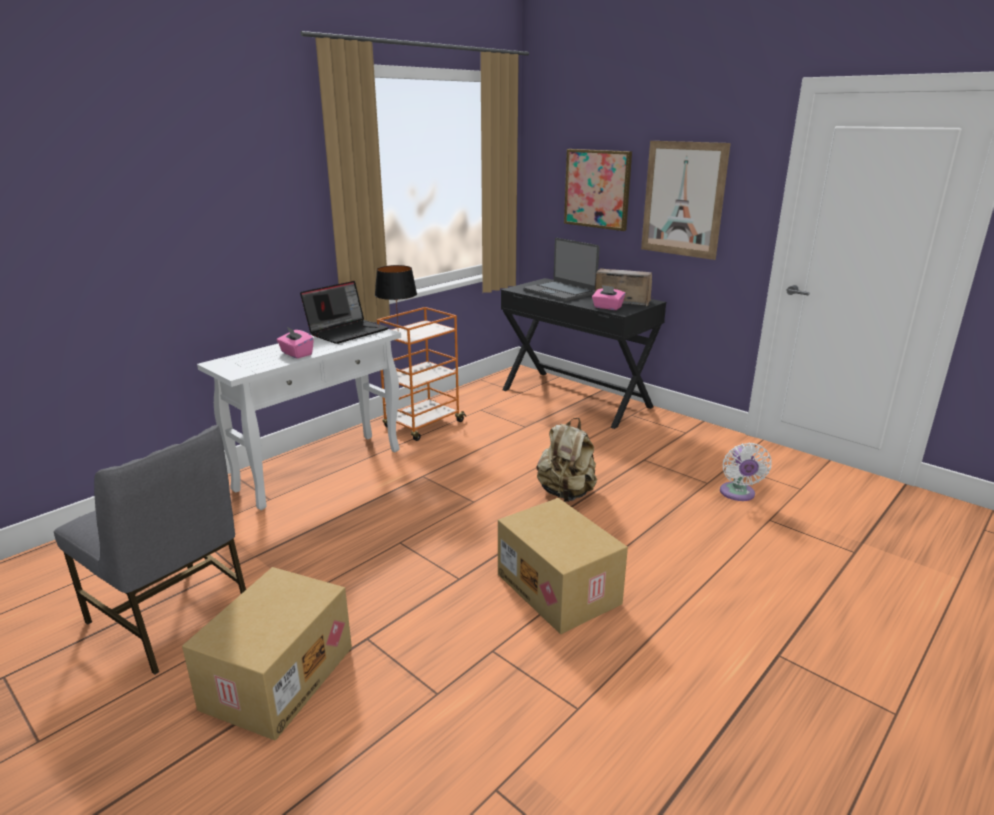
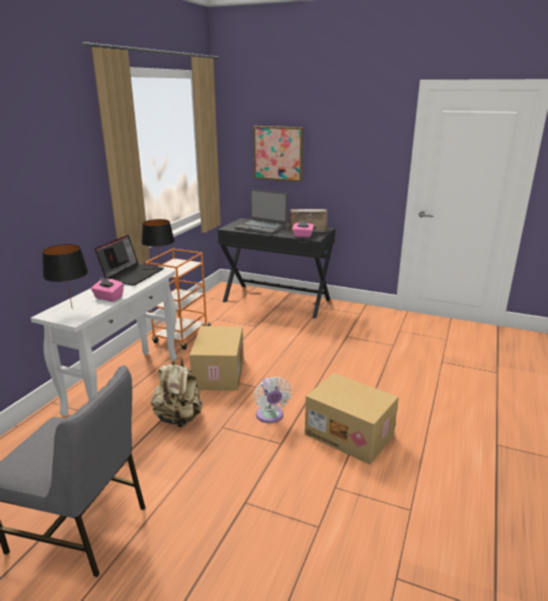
camera: 20 degrees left, 0 degrees up
(247, 360) = (72, 308): none -> black table lamp
(277, 676) = (198, 548): cardboard box -> cardboard box (218, 373)
(566, 493) = (313, 368): beige backpack -> beige backpack (179, 418)
(683, 199) = (343, 159): picture -> none
(738, 494) = (415, 349): white fan -> white fan (270, 416)

